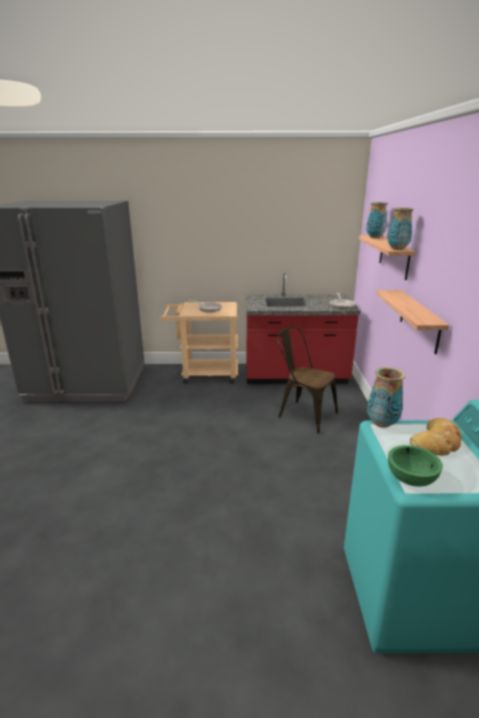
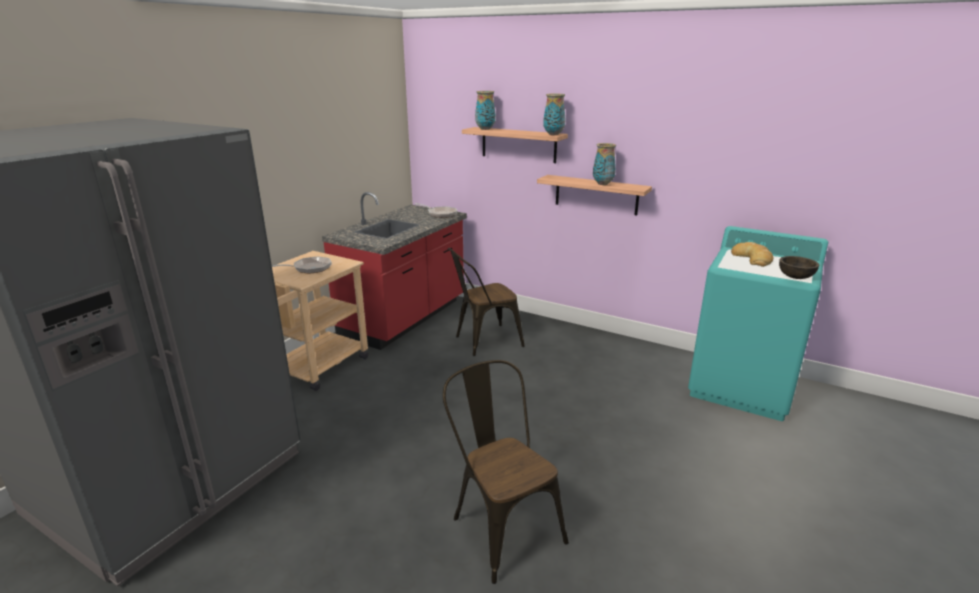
camera: 60 degrees left, 0 degrees up
(100, 490) = (501, 525): none -> brown chair
(382, 424) = (721, 264): vase -> vase (603, 184)
(411, 479) = (795, 277): green bowl -> brown bowl

